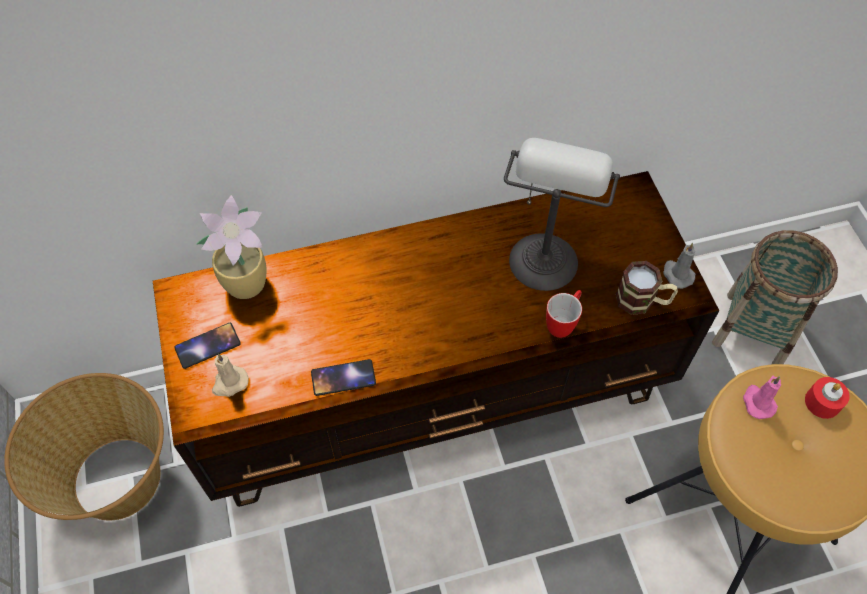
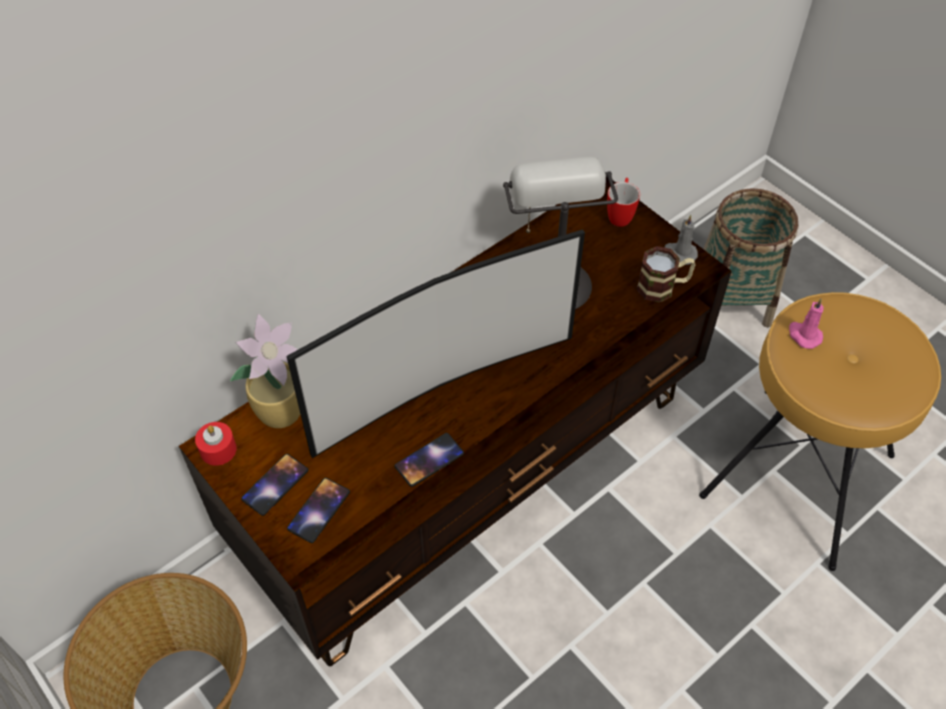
camera: 25 degrees left, 5 degrees down
(229, 383) = (318, 510): beige candle -> phone
(389, 314) = (440, 386): none -> television
(563, 323) = (605, 332): mug -> mug (620, 214)
(822, 402) = (854, 315): red candle -> red candle (218, 449)

